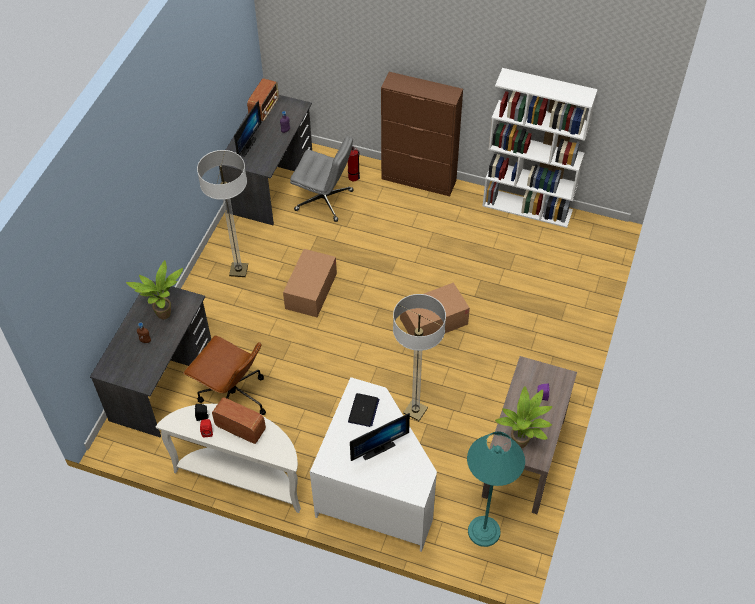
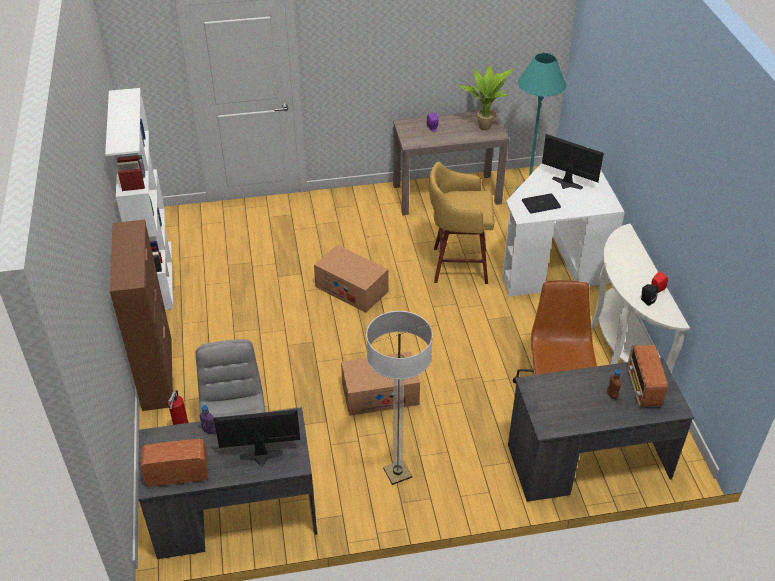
camera: 120 degrees left, 10 degrees down
(165, 316) = (569, 395): potted plant -> none
(240, 428) = (630, 271): radio -> radio (643, 388)
(415, 411) = (457, 265): floor lamp -> yellow stool

